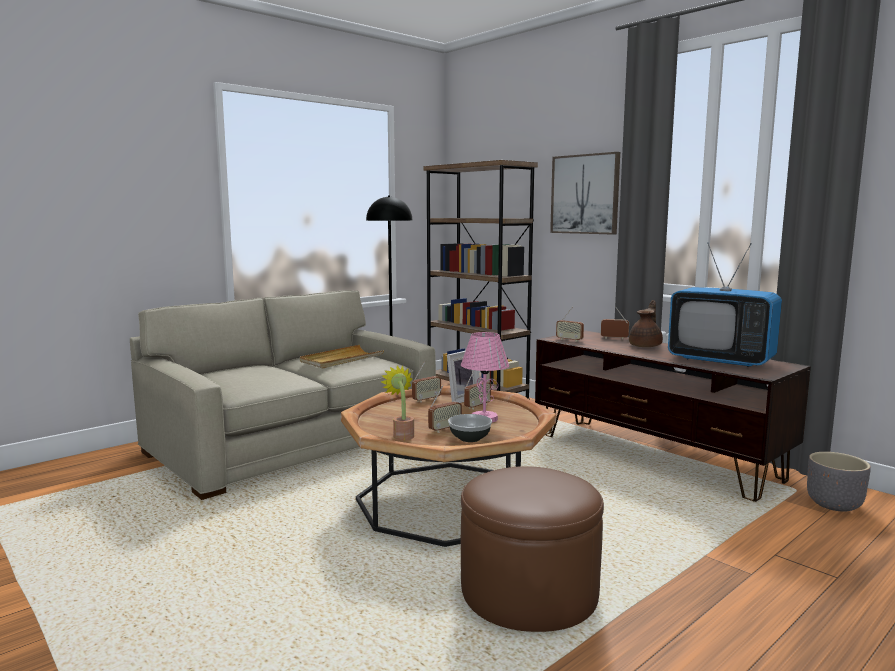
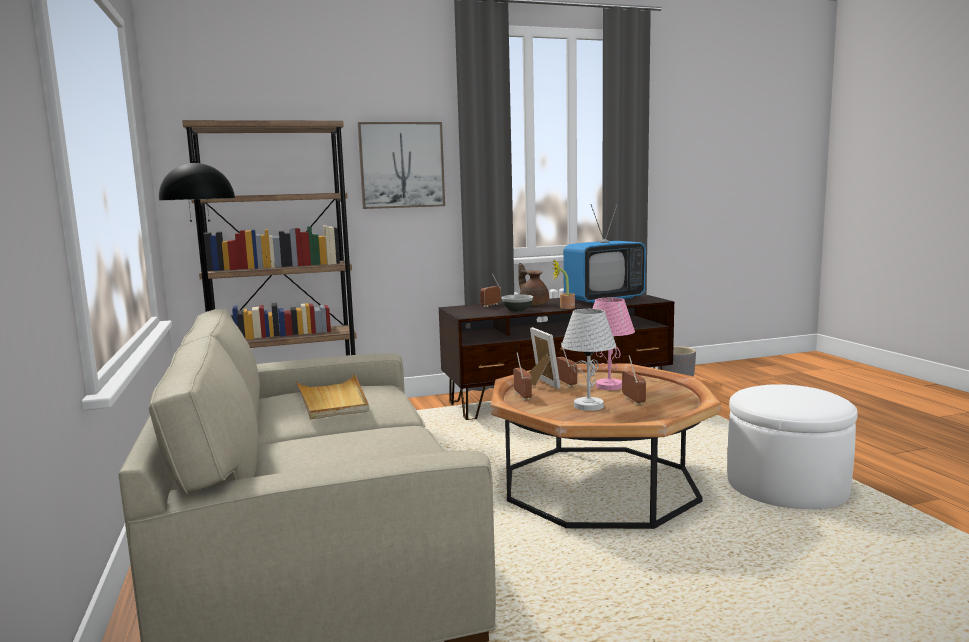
camera: 65 degrees left, 0 degrees up
(402, 435) = (642, 416): potted plant -> potted plant (564, 307)
(417, 418) = (588, 405): none -> white table lamp
(470, 438) = (667, 396): bowl -> bowl (517, 310)
(529, 592) = (786, 485): brown ottoman -> white ottoman
(569, 340) = (480, 313): radio -> none

